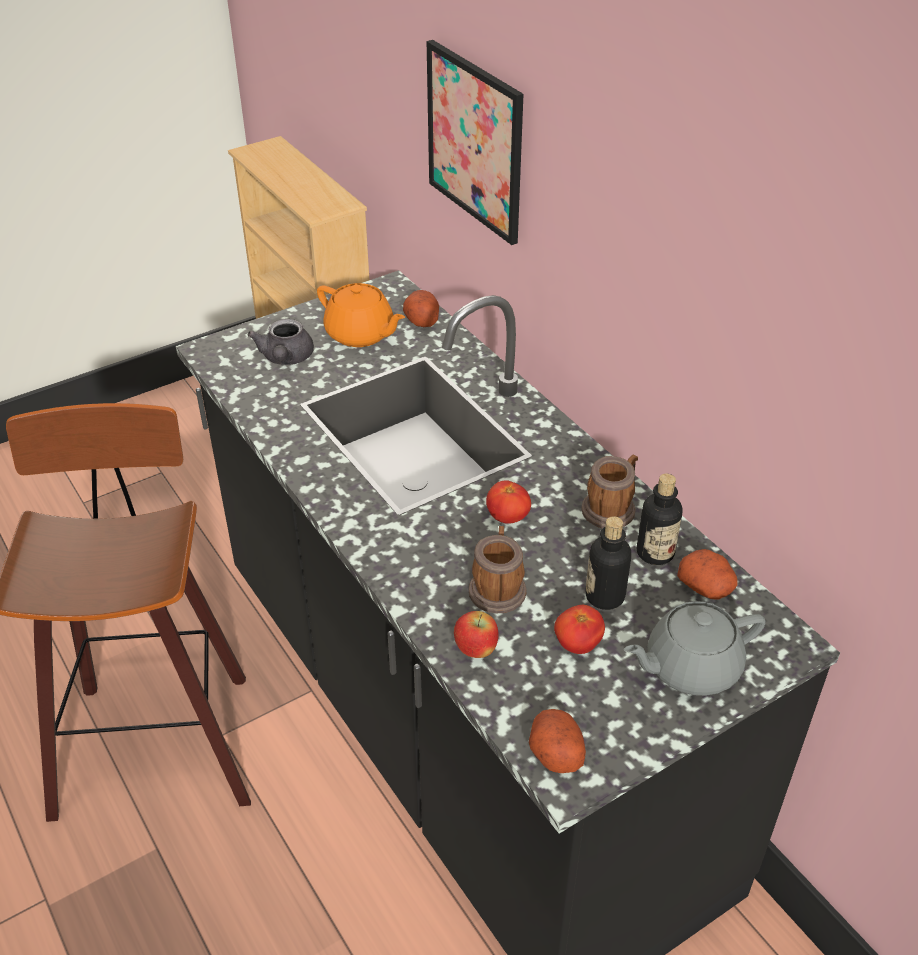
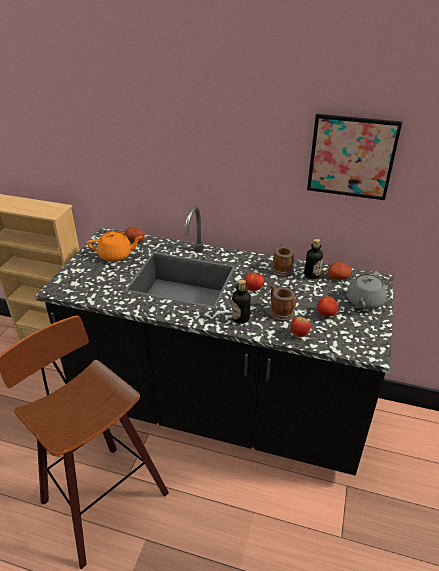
camera: 40 degrees left, 5 degrees down
(286, 359) = (95, 277): grey teapot -> none
(475, 141) = (148, 147): picture -> picture (351, 157)
(555, 752) = (362, 349): potato -> none
(605, 596) = (315, 295): bottle -> bottle (240, 318)

